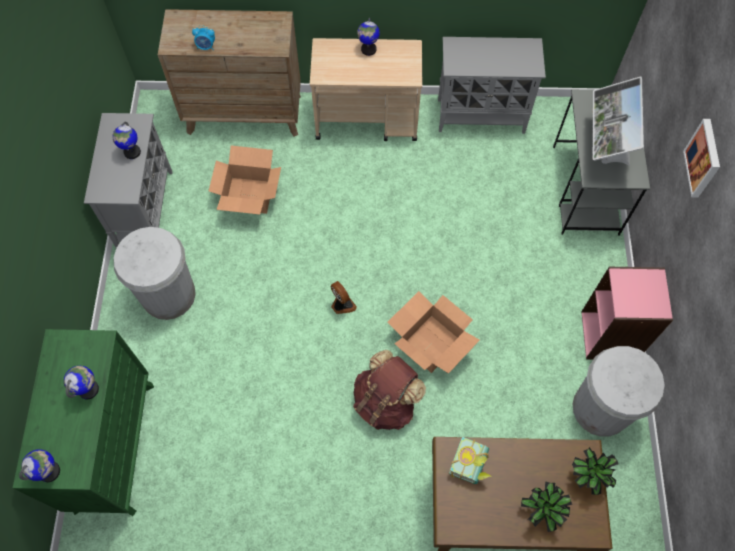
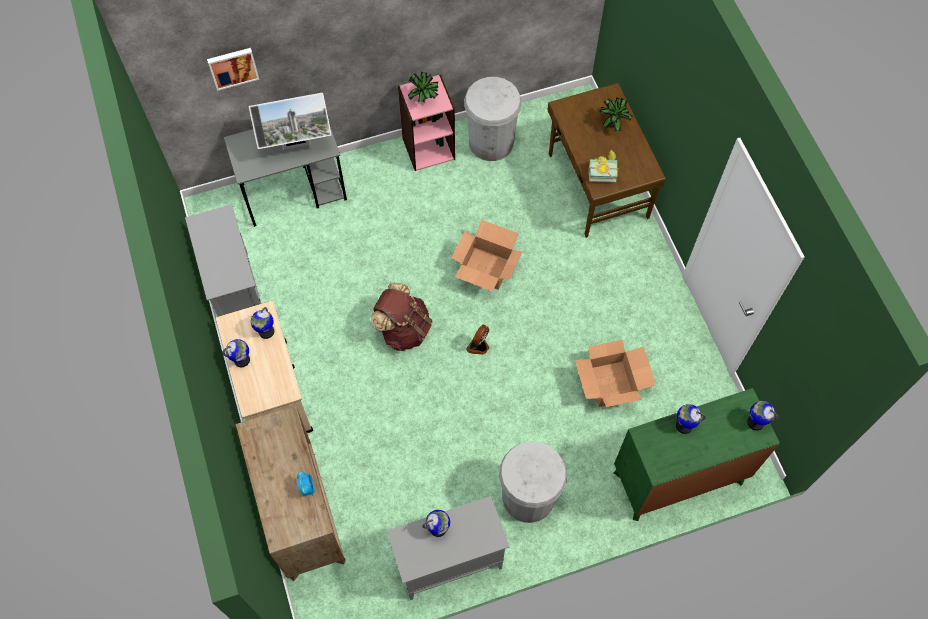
camera: 110 degrees left, 0 degrees up
(249, 196) = (398, 468): cardboard box -> cardboard box (611, 383)
(385, 402) = (550, 285): brown backpack -> brown backpack (404, 329)
(390, 73) = (266, 331): none -> globe
(587, 476) = (577, 104): potted plant -> potted plant (424, 100)
(704, 158) = (349, 32): picture -> picture (233, 67)

